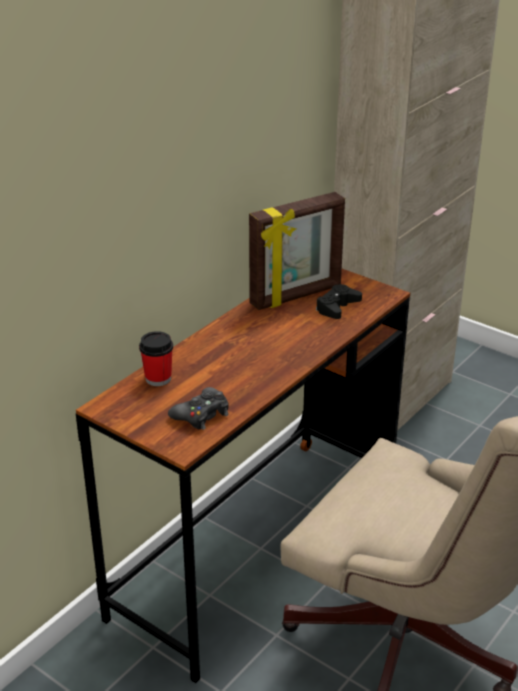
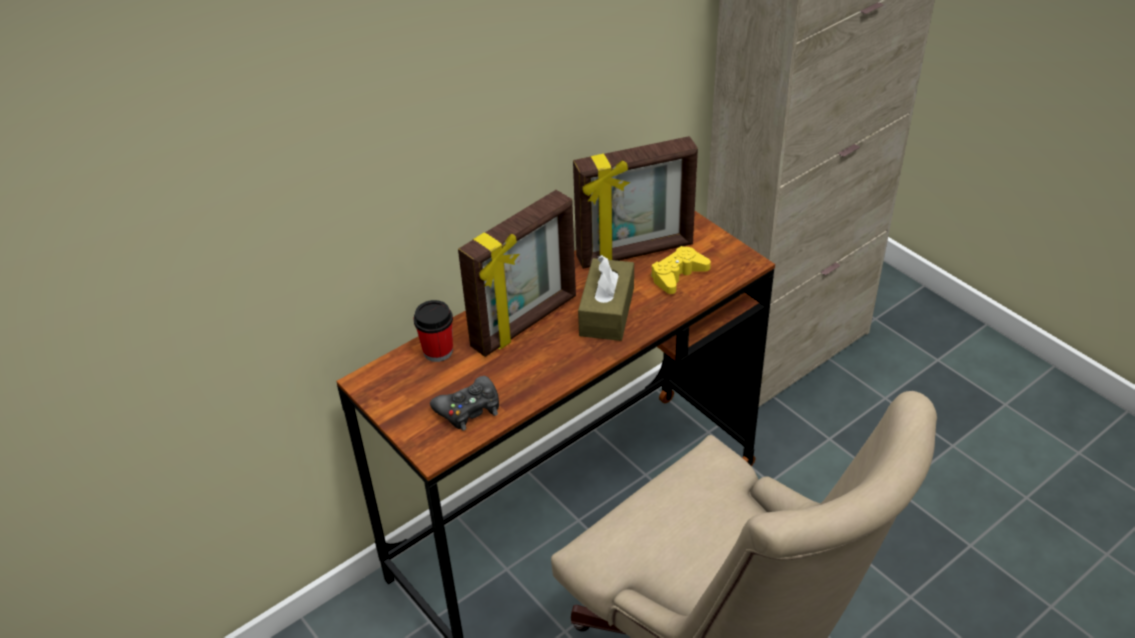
camera: 15 degrees right, 10 degrees up
(225, 351) = (525, 323): none -> picture frame
(290, 336) = (607, 311): none -> brown tissue box
(337, 307) = (678, 275): black game controller -> yellow game controller

